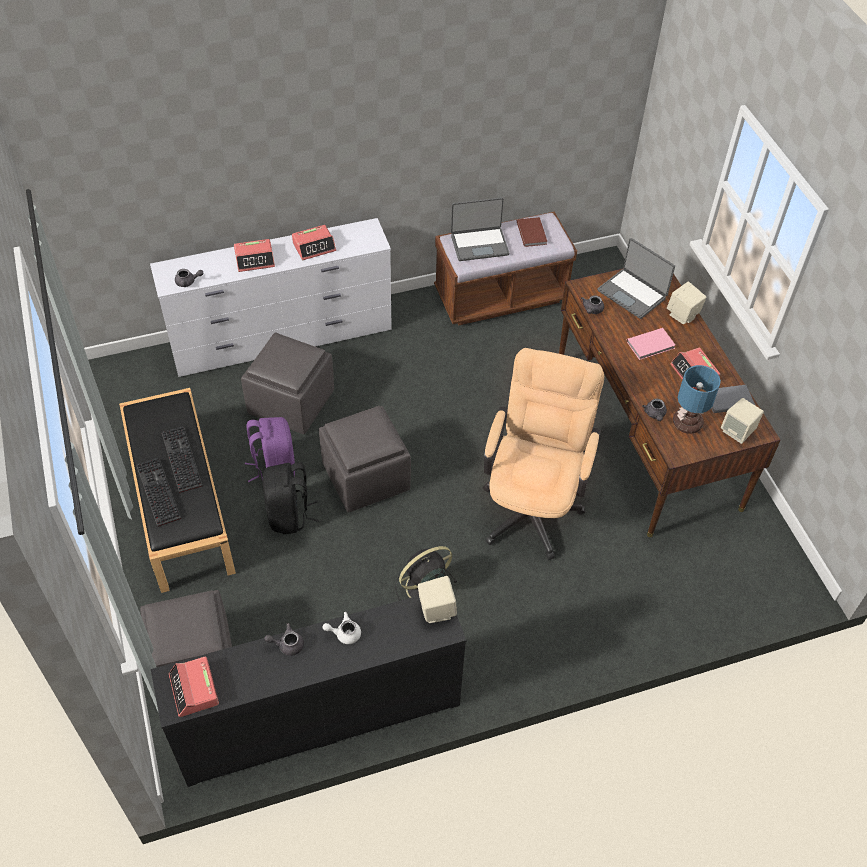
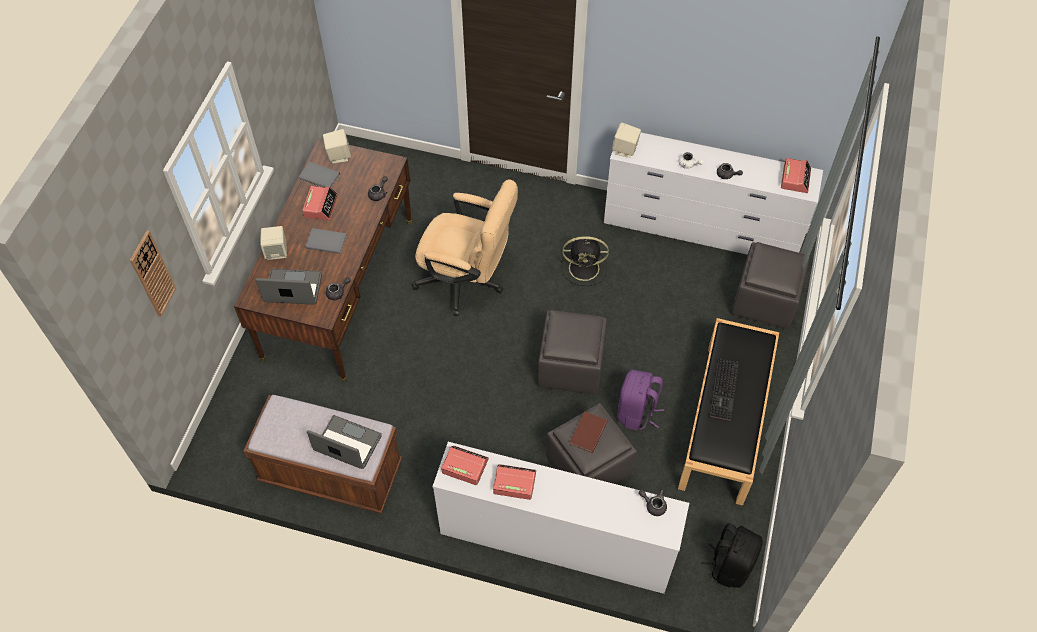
camera: 145 degrees left, 5 degrees up
(156, 492) = (755, 373): keyboard -> none
(255, 259) = (578, 497): alarm clock -> alarm clock (464, 466)
(289, 515) = (646, 367): black backpack -> black backpack (730, 565)
(319, 718) = (701, 230): black dresser -> white dresser
(532, 233) = (290, 430): brown book -> brown book (587, 433)
(533, 504) = (467, 282): beige office chair -> beige office chair turned 120 degrees counterclockwise
(632, 294) = (293, 289): laptop -> laptop turned 75 degrees counterclockwise
(651, 345) = (326, 241): pink book -> grey book
(688, 422) = (363, 177): table lamp -> none
(691, 122) = (152, 274): none -> wall clock

